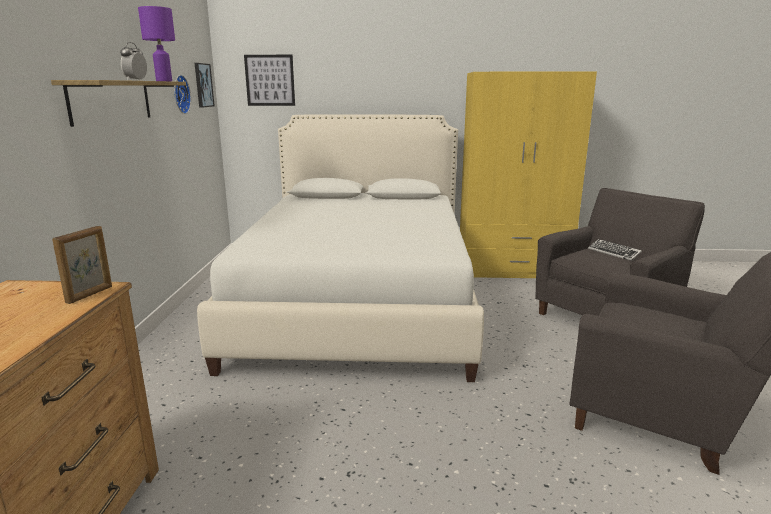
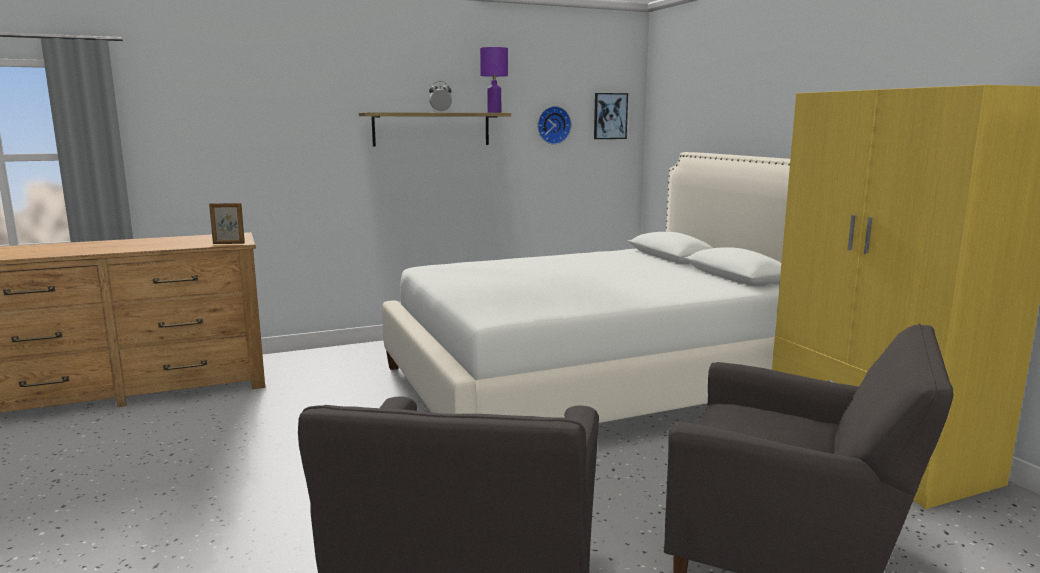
camera: 65 degrees right, 5 degrees down
(270, 80) = (681, 110): picture -> none
(613, 253) = (787, 430): keyboard -> none

